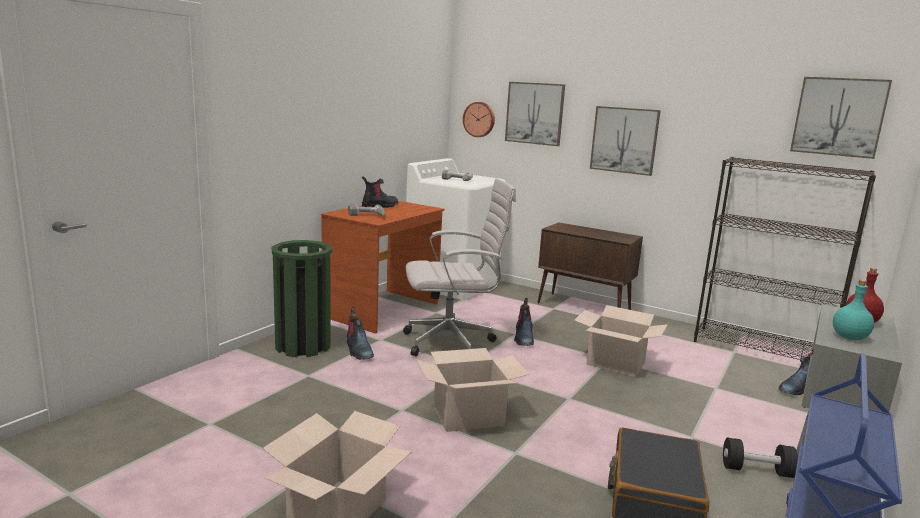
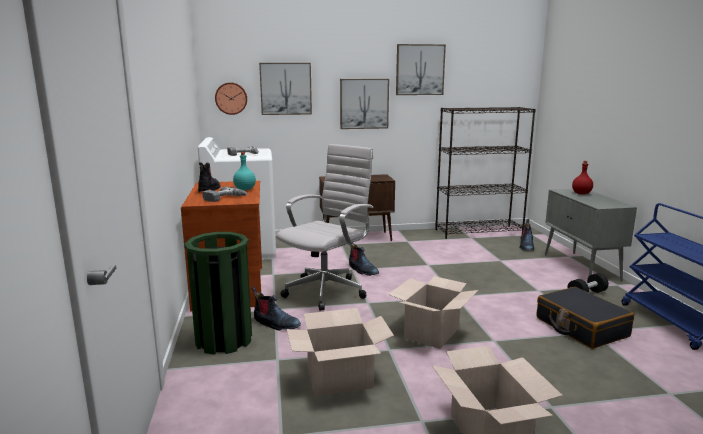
camera: 40 degrees left, 0 degrees up
(616, 363) = (437, 266): cardboard box -> cardboard box (340, 378)
(838, 117) = (497, 75): picture -> picture (420, 70)
(849, 337) = (597, 202): turquoise bottle -> turquoise bottle (244, 189)

